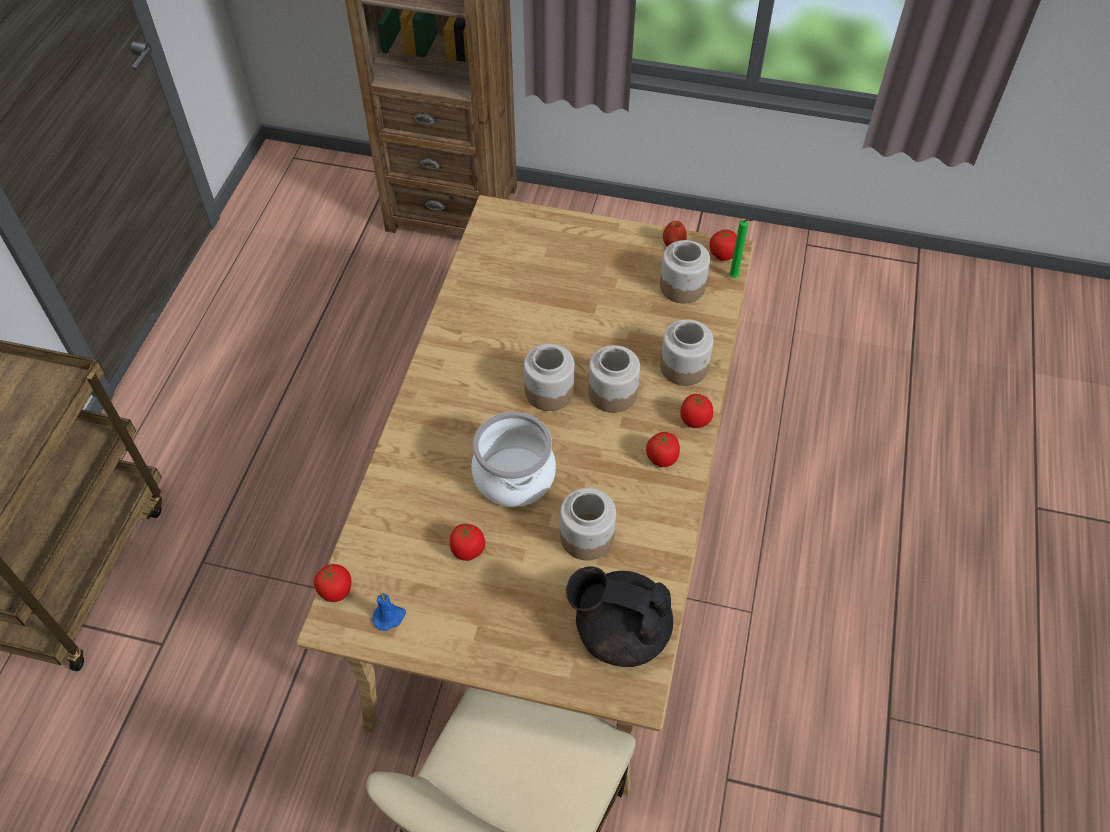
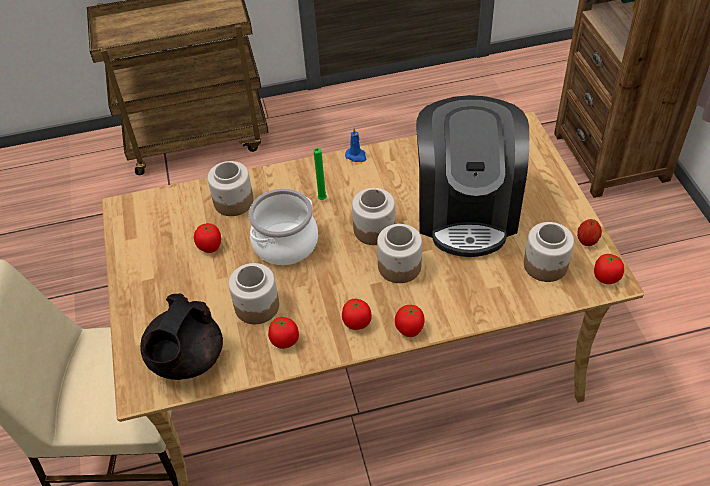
camera: 65 degrees right, 5 degrees down
(336, 590) = (146, 198): tomato -> tomato (285, 341)
(389, 617) = (139, 231): blue candle -> blue candle (356, 156)
(576, 308) = (467, 211): none -> coffee machine
(620, 631) = (186, 360): black teapot -> black teapot turned 150 degrees counterclockwise
(684, 367) = (459, 300): jar -> jar (233, 202)
(734, 278) = (586, 296): green candle -> green candle (321, 200)

